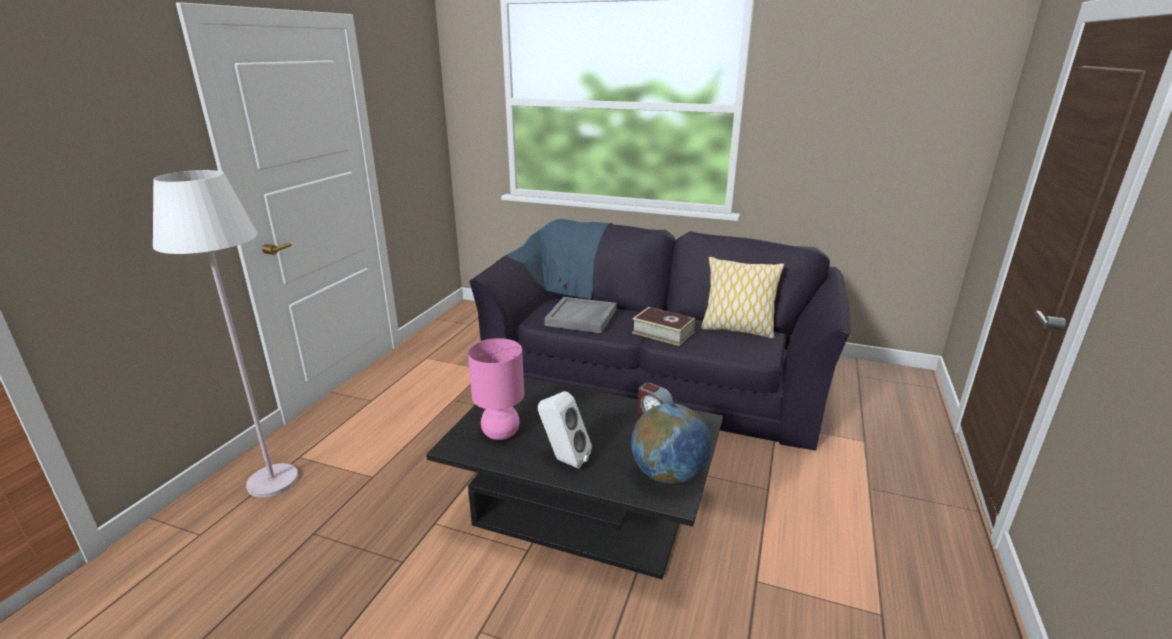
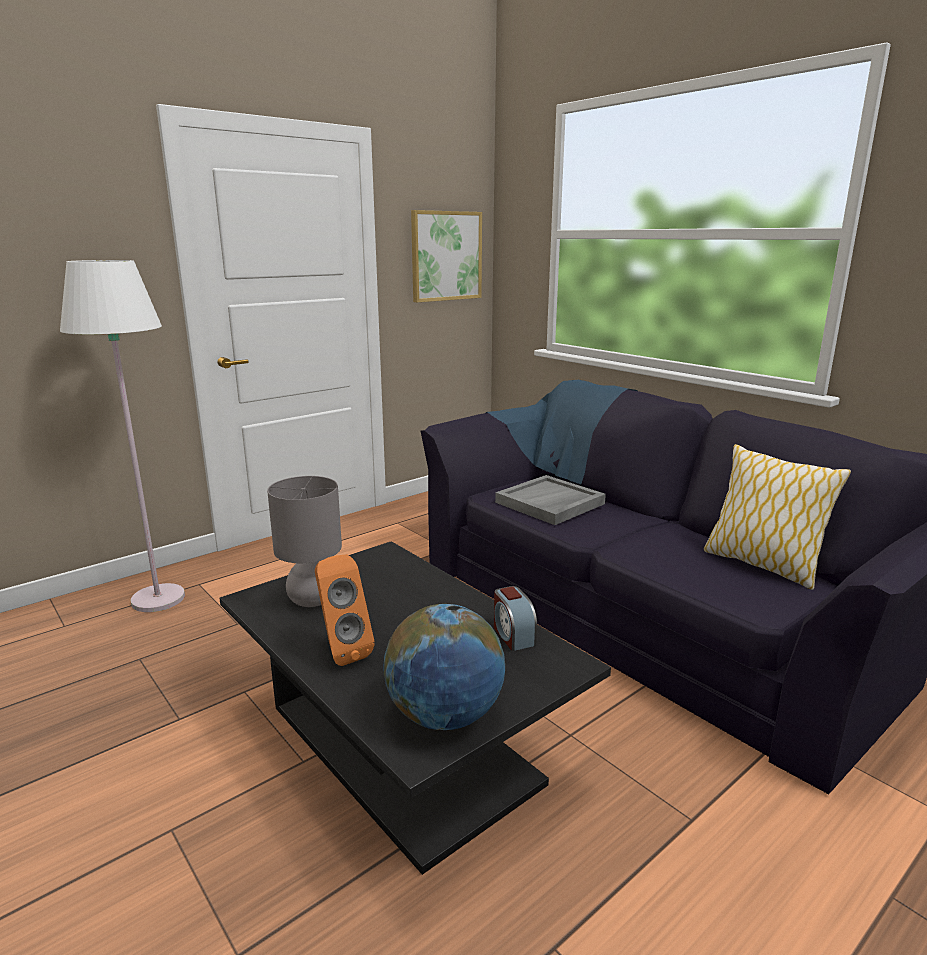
camera: 30 degrees right, 5 degrees down
(416, 123) = (446, 256): none -> picture
(500, 433) = (312, 600): pink table lamp -> grey table lamp
(563, 460) = (341, 651): white speaker -> orange speaker
(663, 332) = (639, 542): book -> none

